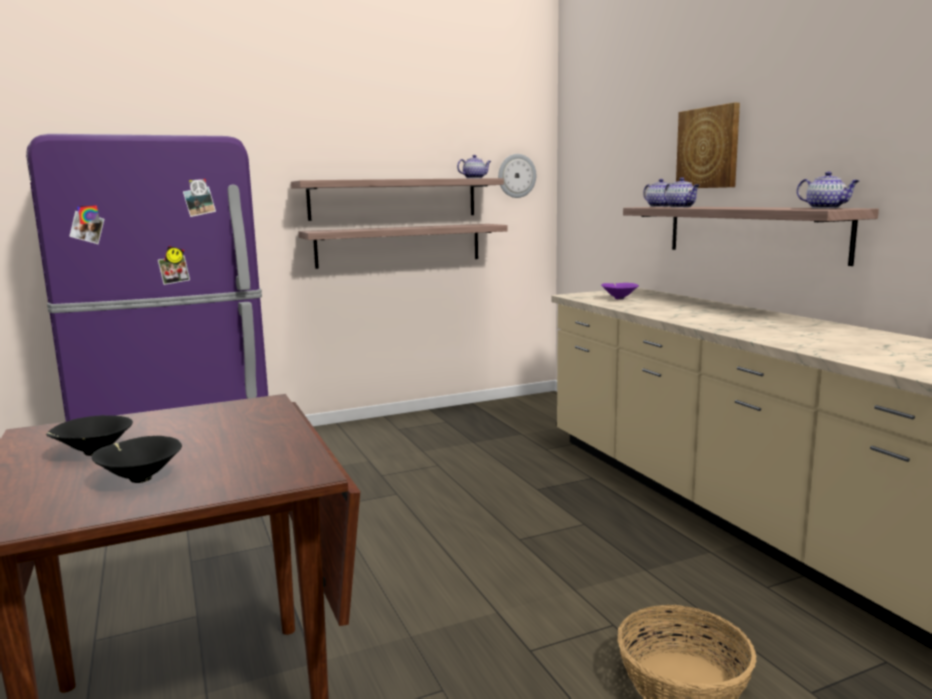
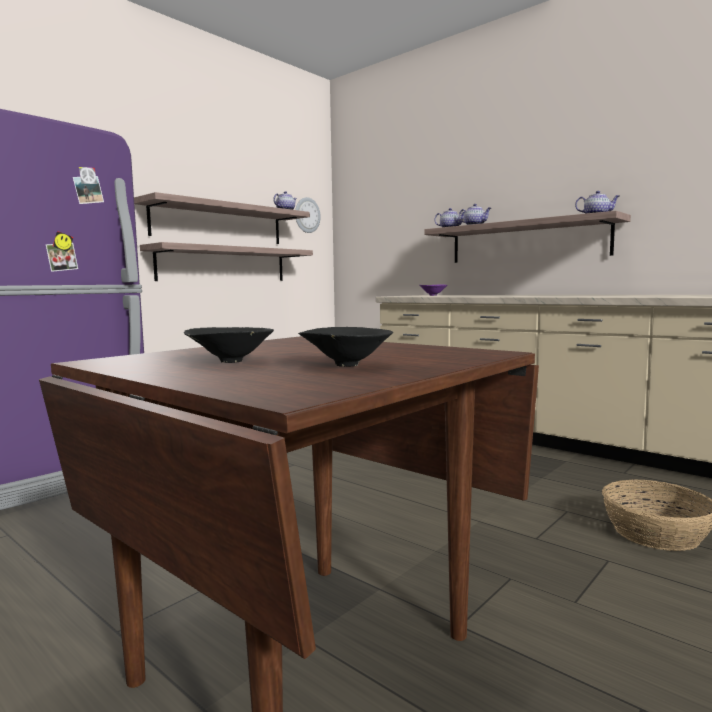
camera: 25 degrees left, 5 degrees down
(708, 148) = (484, 186): picture -> none

